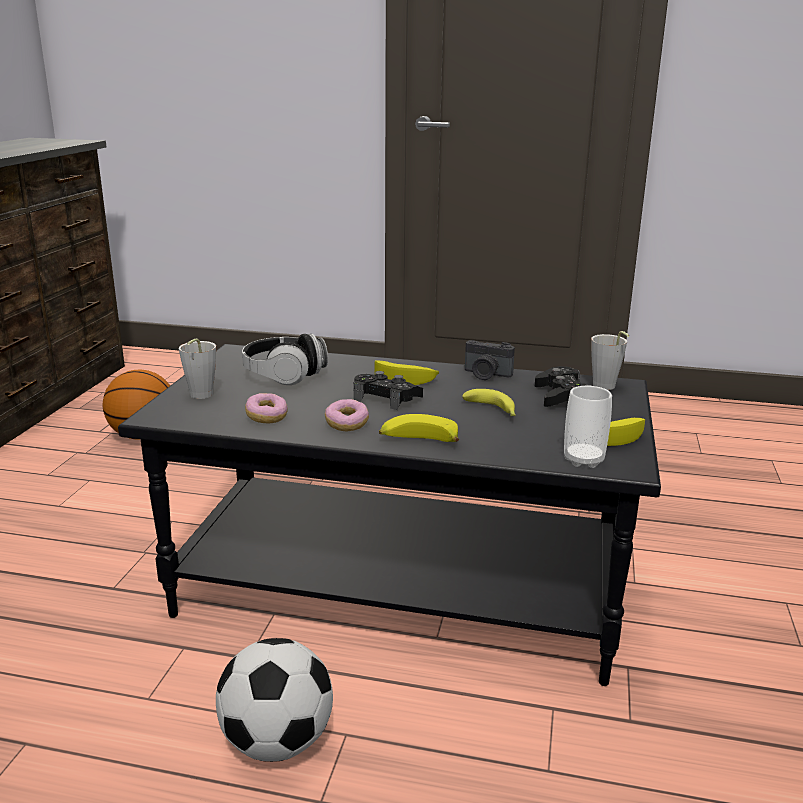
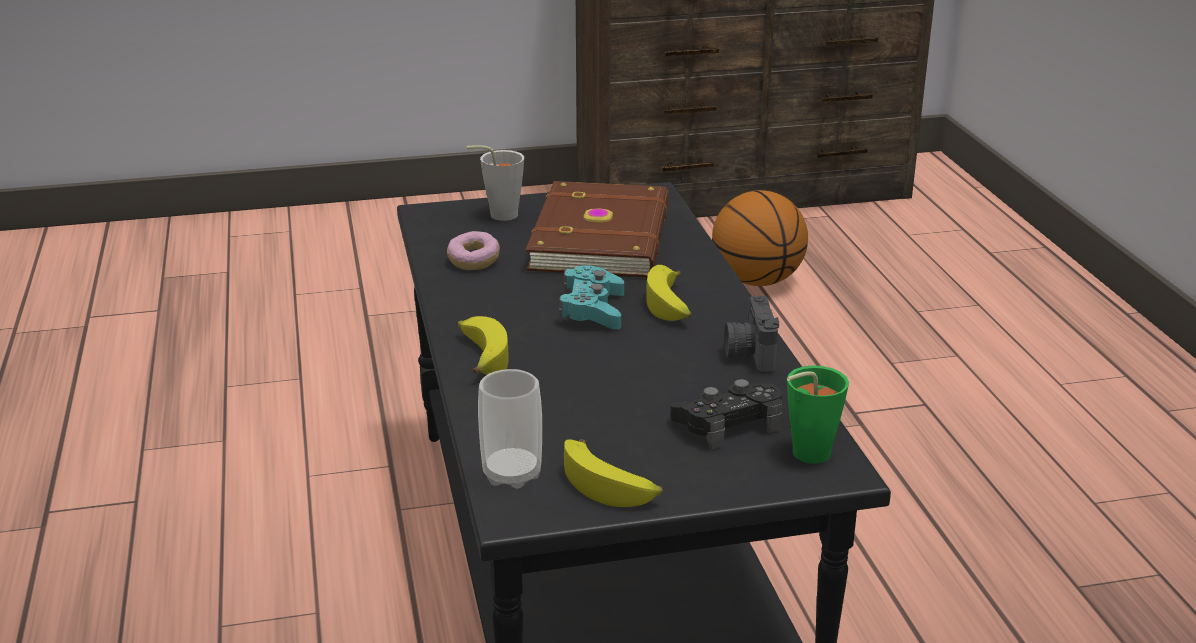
camera: 65 degrees right, 5 degrees up
(277, 742) = (285, 572): football -> none
(284, 375) = (604, 237): headphones -> brown book
(346, 424) = (492, 306): donut -> none
(386, 398) = (592, 310): black game controller -> turquoise game controller
(493, 411) = (620, 384): banana -> none
(605, 387) = (804, 456): grey cup -> green cup

